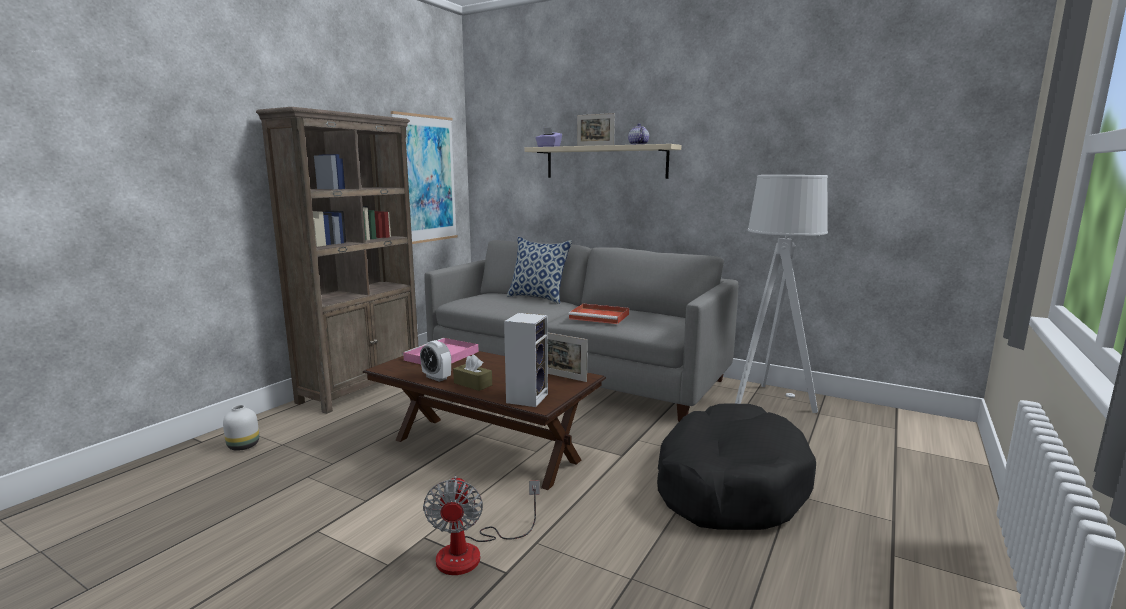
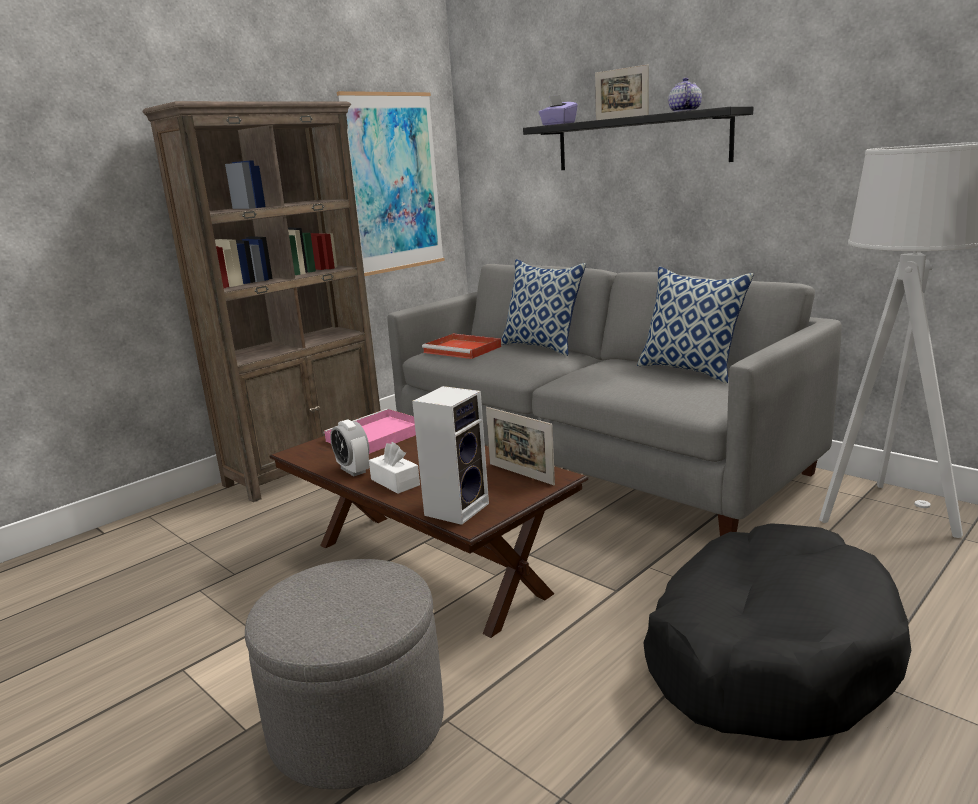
camera: 15 degrees right, 5 degrees up
(243, 445) = (145, 541): white vase -> none
(473, 384) = (395, 482): brown tissue box -> white tissue box
(473, 552) = (357, 724): fan -> grey ottoman
(600, 316) = (615, 378): red tray -> red tray (463, 349)
(605, 162) = (640, 142): beige shelf -> black shelf
(647, 312) = (690, 370): none -> pillow

